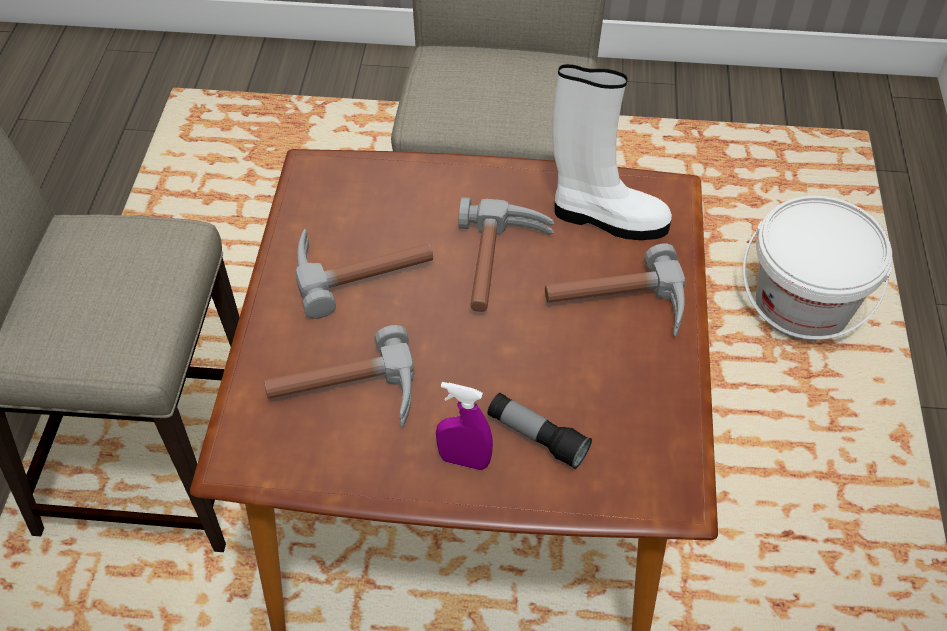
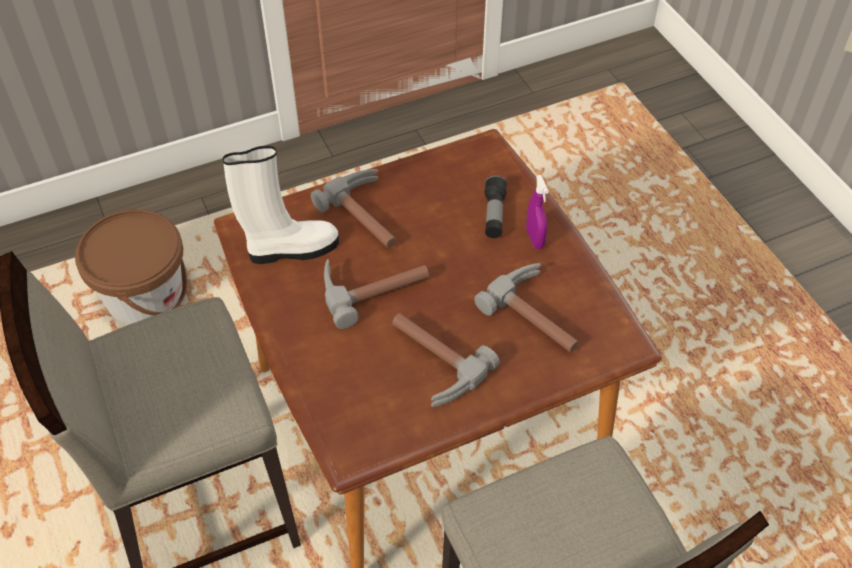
camera: 120 degrees left, 0 degrees up
(607, 218) = (291, 249): white boot -> white boot turned 90 degrees clockwise
(802, 305) = (145, 296): white bucket -> brown bucket

